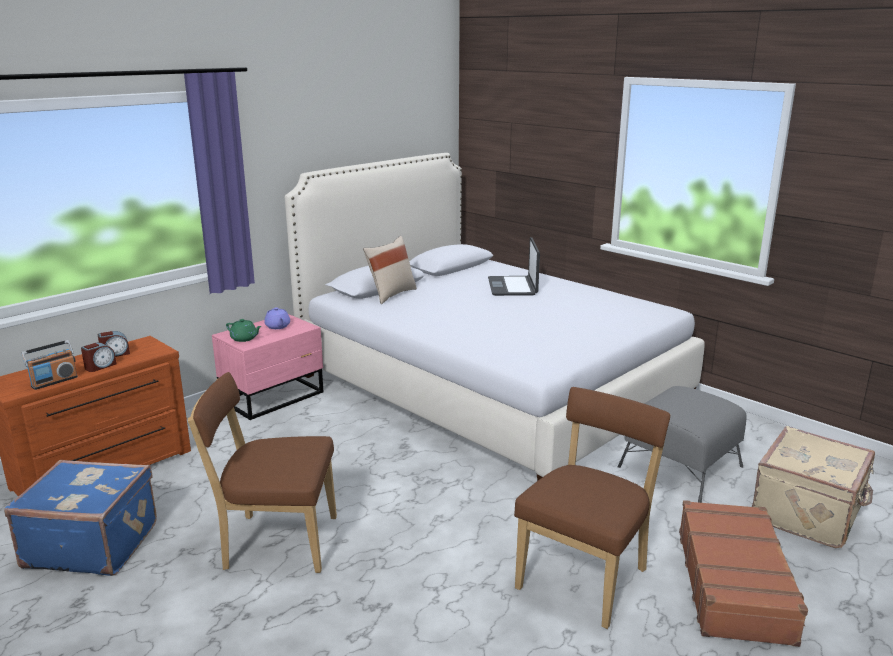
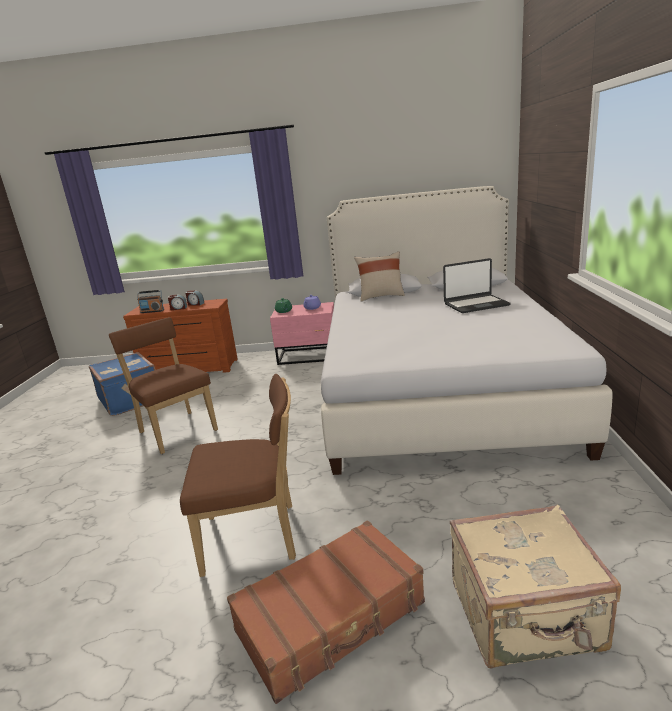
camera: 50 degrees right, 0 degrees up
(513, 287) = (476, 304): laptop -> laptop turned 150 degrees counterclockwise
(681, 466) = (477, 505): grey ottoman -> none

